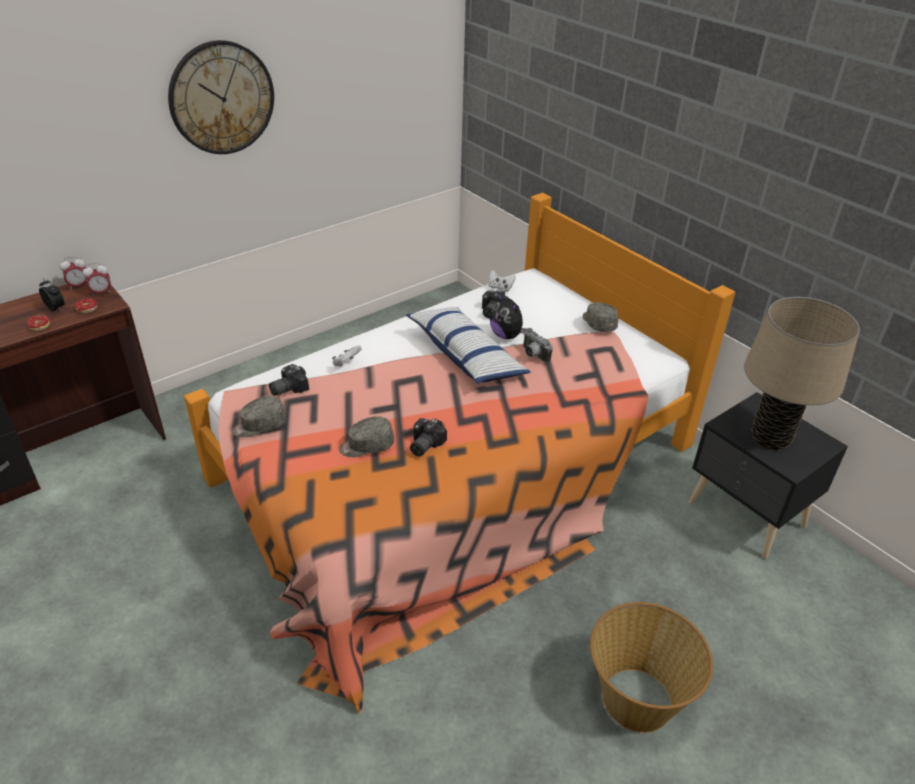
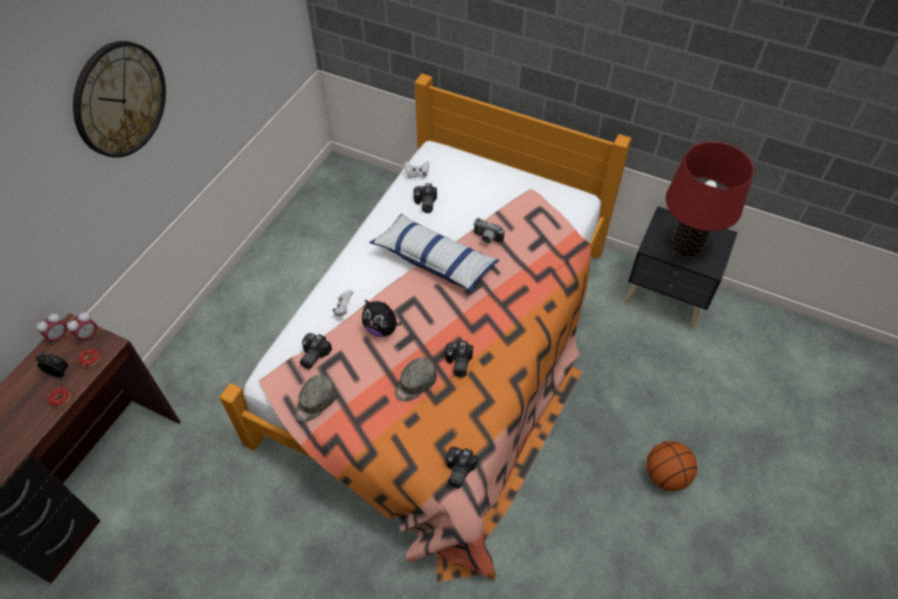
camera: 25 degrees left, 15 degrees up
(350, 536) = (457, 471): none -> camera
(507, 335) = (453, 225): plush toy -> plush toy (382, 329)
(598, 323) = (517, 186): grey cap -> none
(636, 698) = (666, 475): basket -> basketball
(770, 438) = (686, 246): beige table lamp -> red table lamp

